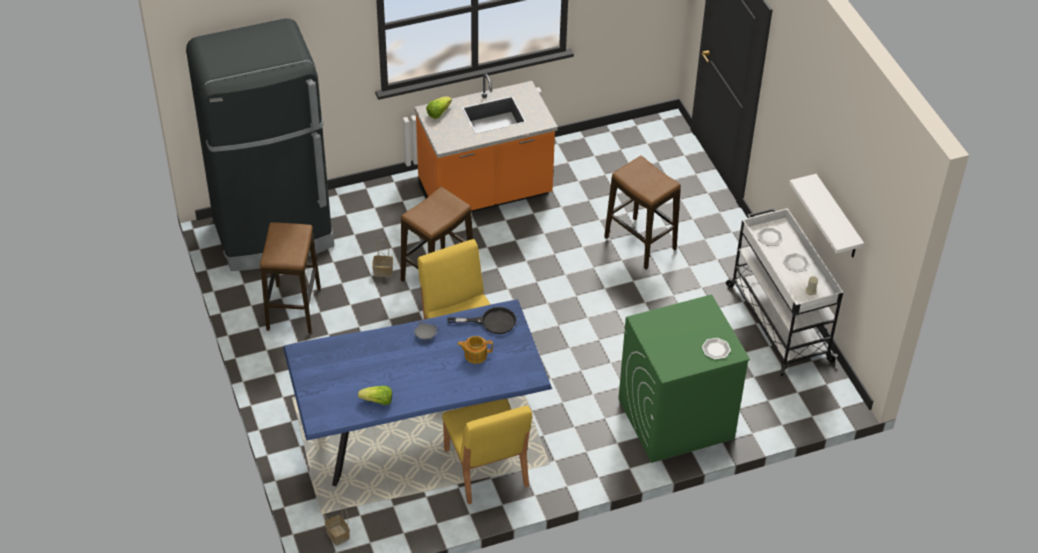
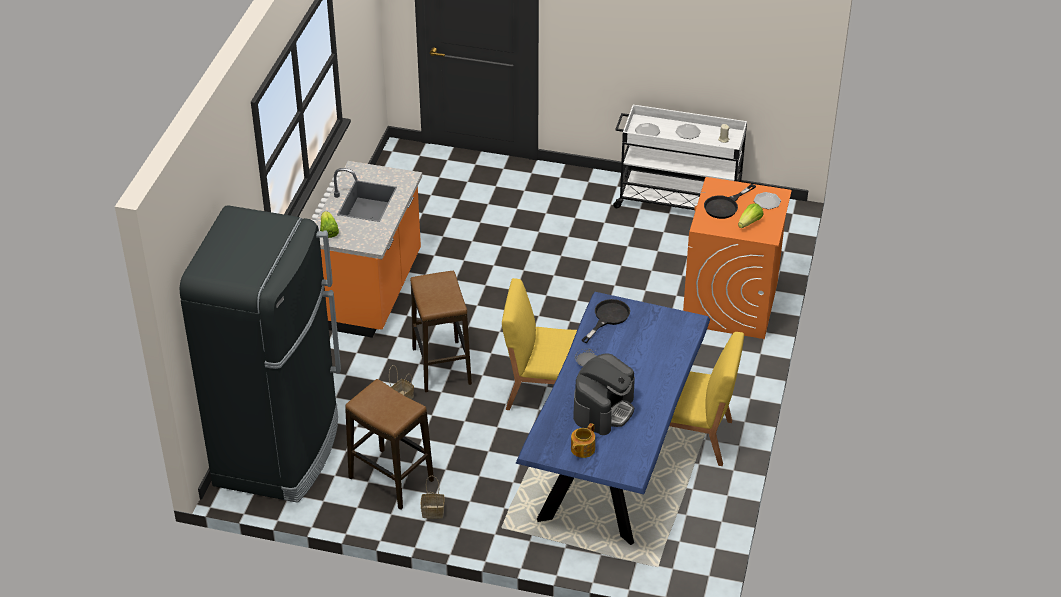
camera: 55 degrees left, 5 degrees down
(337, 535) = (690, 566): basket -> basket (432, 512)
(377, 401) = (640, 426): lettuce -> lettuce (749, 223)
(379, 369) = (603, 409): none -> coffee machine
(475, 355) = (637, 344): teapot -> teapot (582, 449)
(640, 243) = (523, 231): stool -> none
(675, 419) = (730, 304): green washing machine -> orange washing machine
(683, 324) = (725, 206): none -> black frying pan
(837, 218) = (708, 68): white shelf -> none

